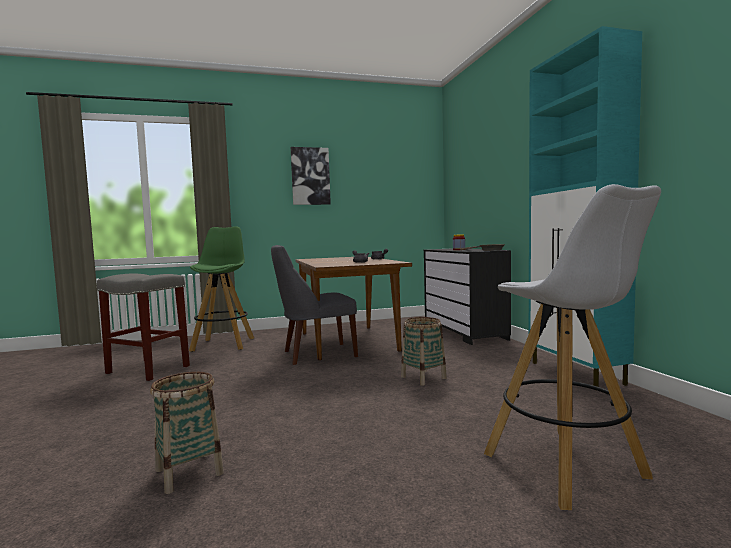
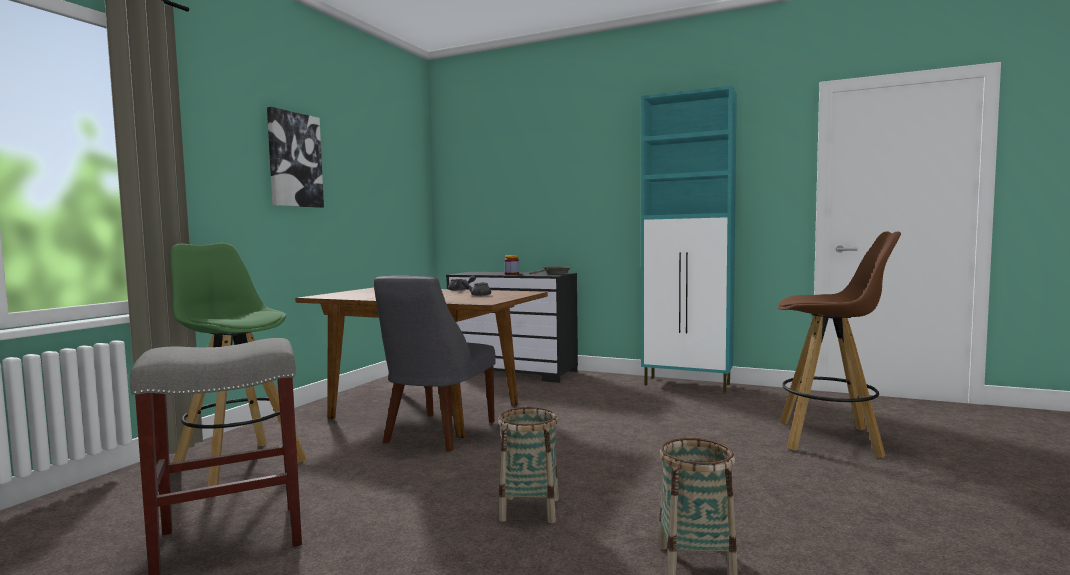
camera: 50 degrees left, 0 degrees up
(423, 377) = (610, 419): basket -> basket (529, 509)
(566, 467) = (830, 439): white stool -> brown stool

